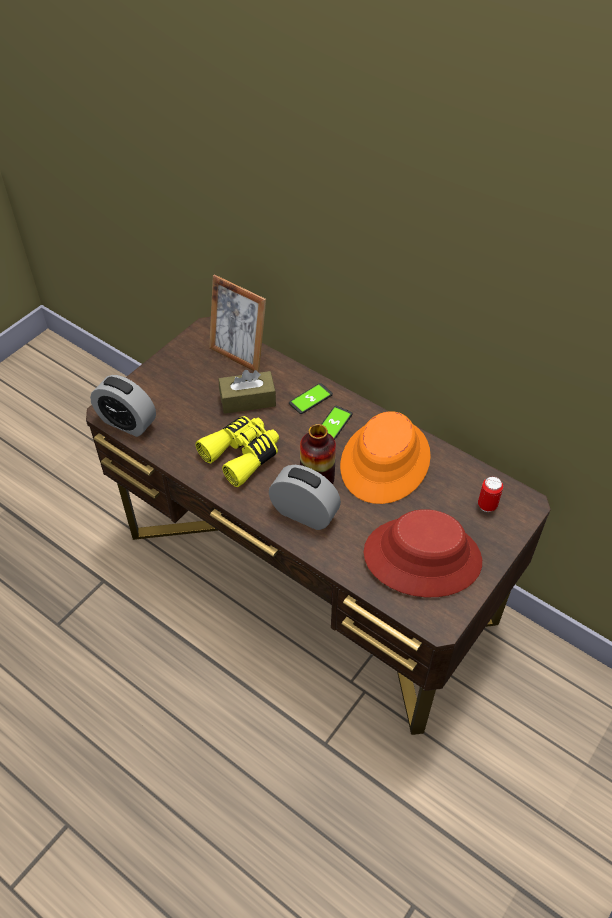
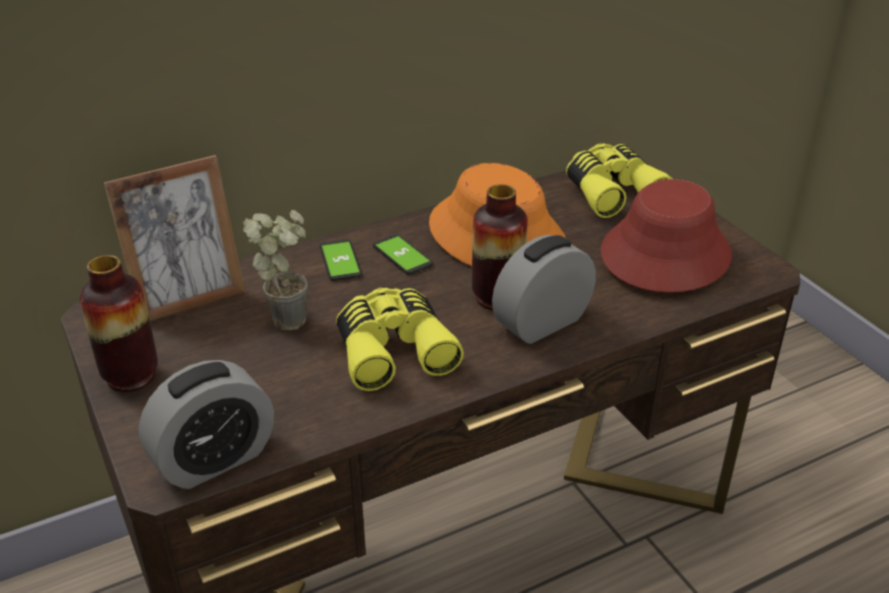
camera: 65 degrees left, 15 degrees down
(169, 365) = (131, 376): none -> vase
(248, 400) = (289, 315): brown tissue box -> potted plant
(487, 505) = (612, 191): can -> yellow binoculars

